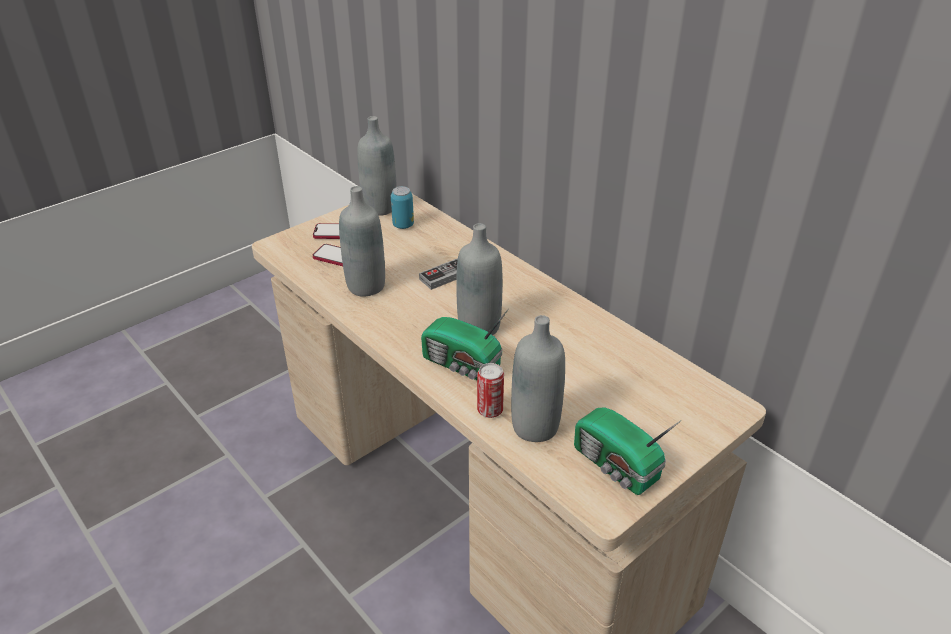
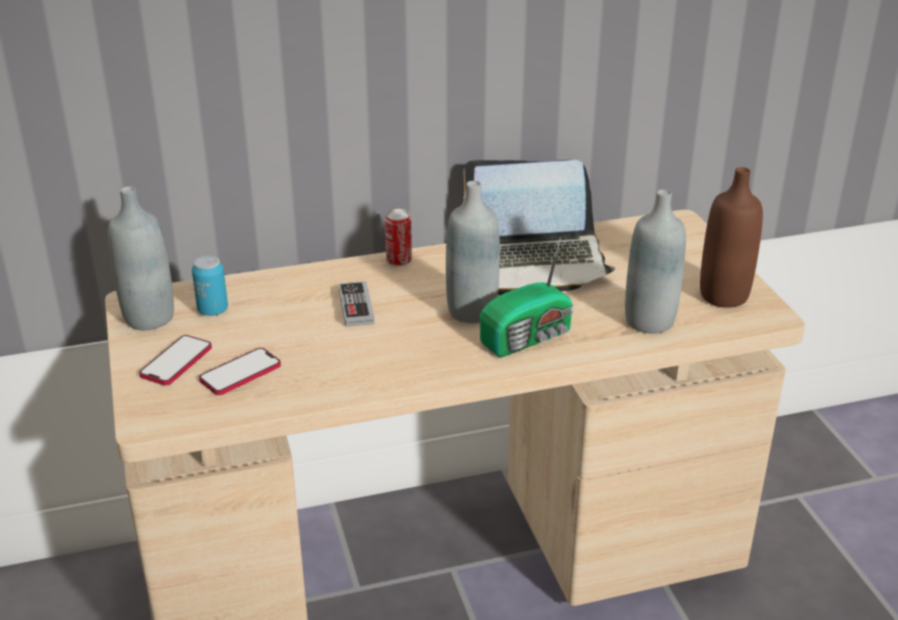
camera: 65 degrees left, 5 degrees down
(366, 286) = (324, 367): grey bottle -> none
(490, 410) = (611, 339): can -> can (399, 261)
(577, 340) = (536, 263): none -> laptop
(616, 467) = (723, 296): radio -> brown bottle

